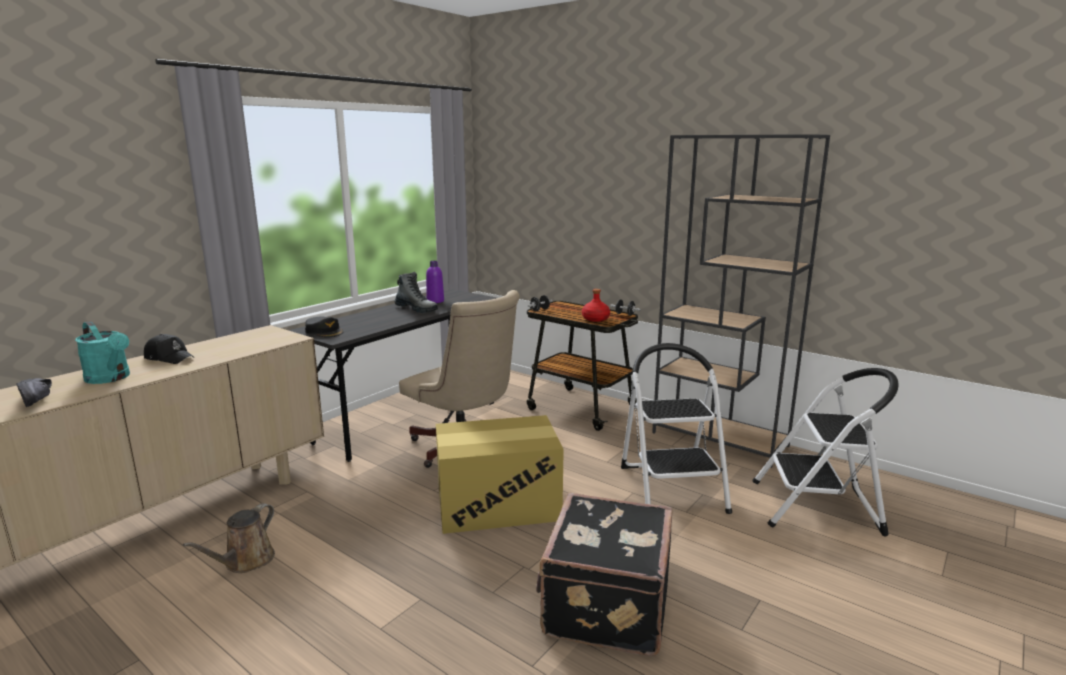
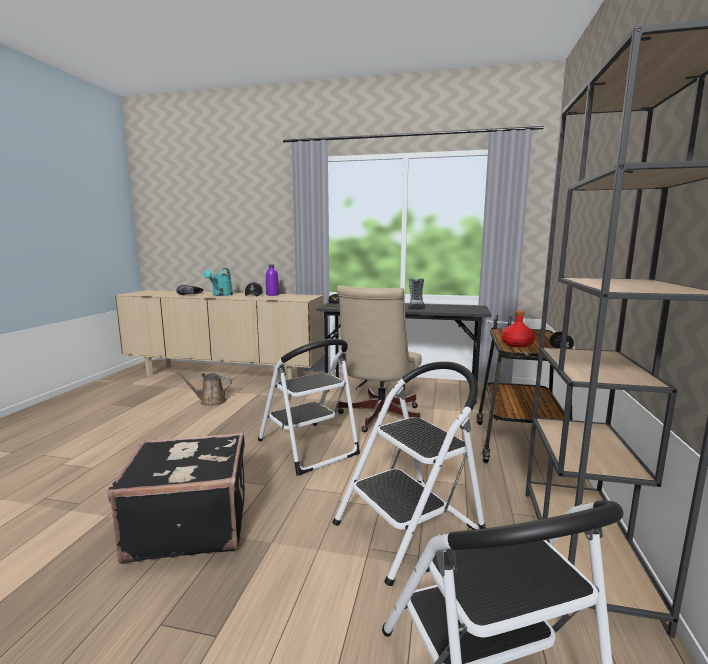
camera: 65 degrees right, 5 degrees down
(435, 301) = (444, 307): purple bottle -> purple bottle (272, 295)
(498, 505) = (308, 448): cardboard box -> step ladder

